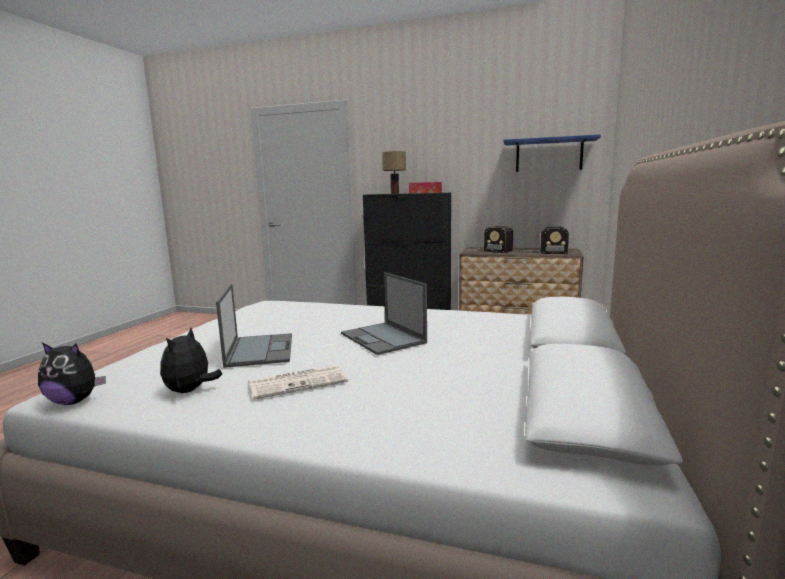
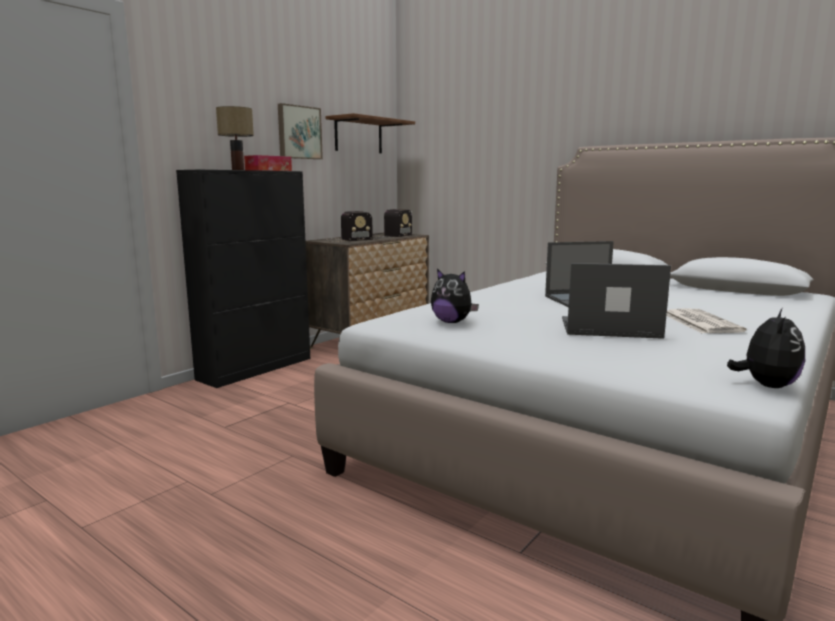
camera: 70 degrees left, 0 degrees up
(190, 391) = (726, 348): plush toy -> plush toy (452, 322)
(474, 160) = (298, 132): none -> picture
(549, 155) = (358, 136): blue shelf -> brown shelf

